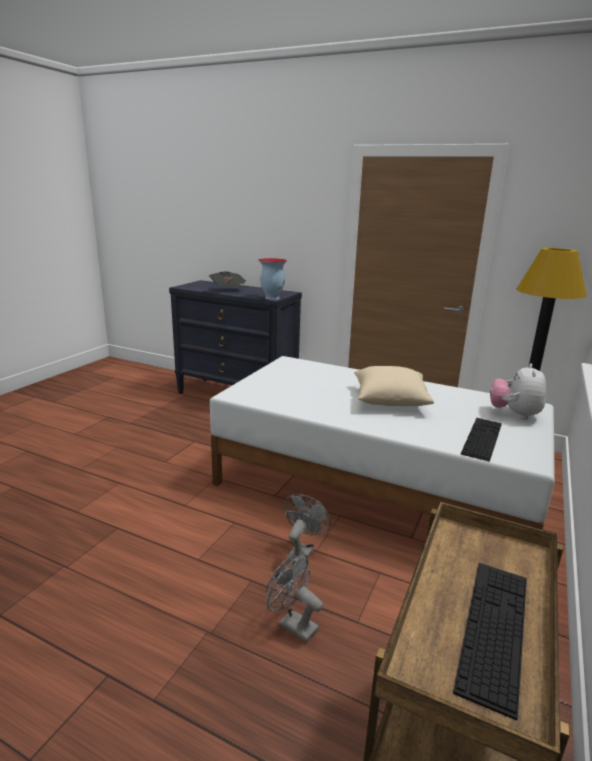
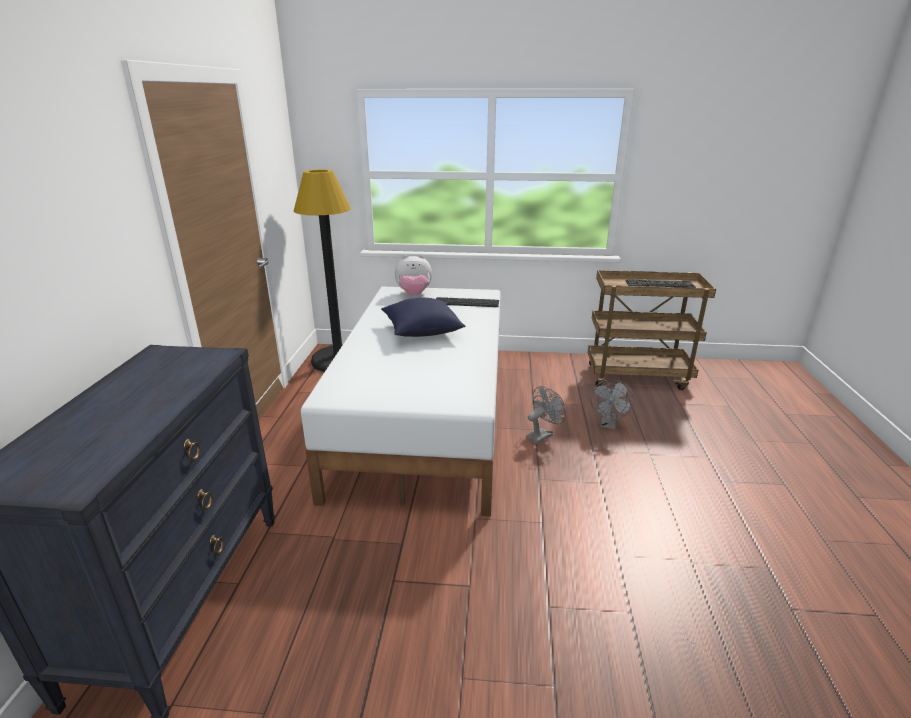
camera: 110 degrees left, 5 degrees up
(228, 290) = (128, 412): newspaper -> none
(271, 298) = (216, 356): vase -> none
(302, 552) = (542, 435): grey fan -> grey fan turned 135 degrees clockwise
(389, 400) = (422, 331): beige pillow -> blue pillow

